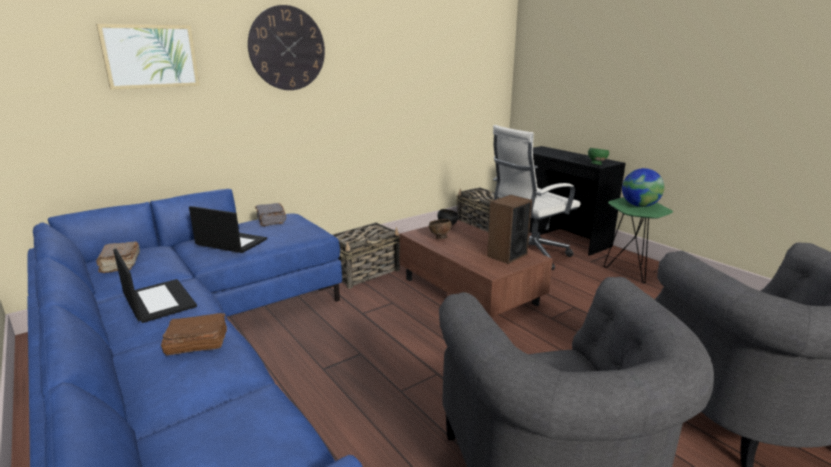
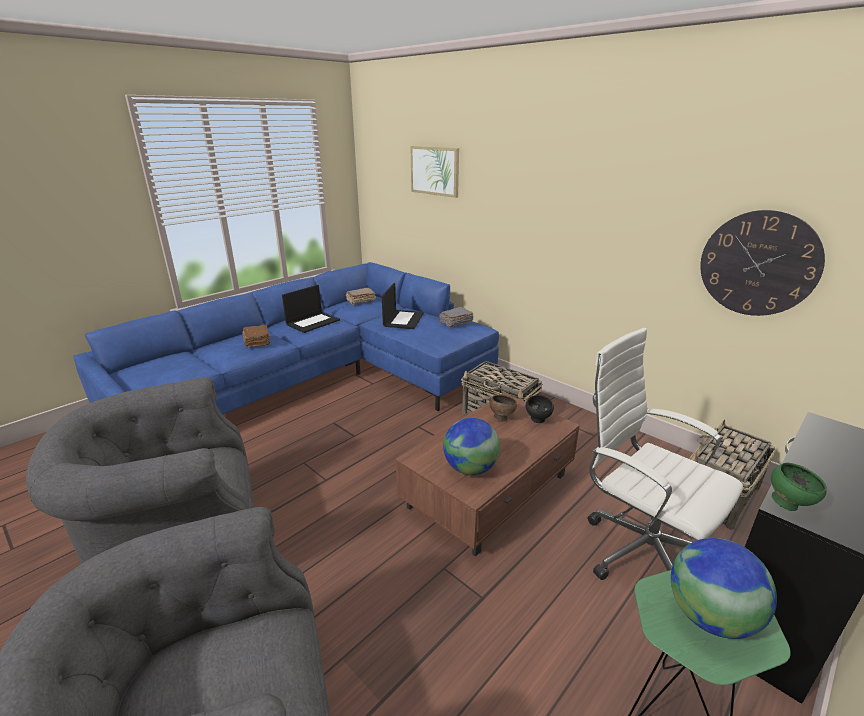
camera: 80 degrees right, 5 degrees up
(287, 48) = (527, 173): wall clock -> wall clock (758, 264)
(507, 255) = (470, 468): speaker -> globe

